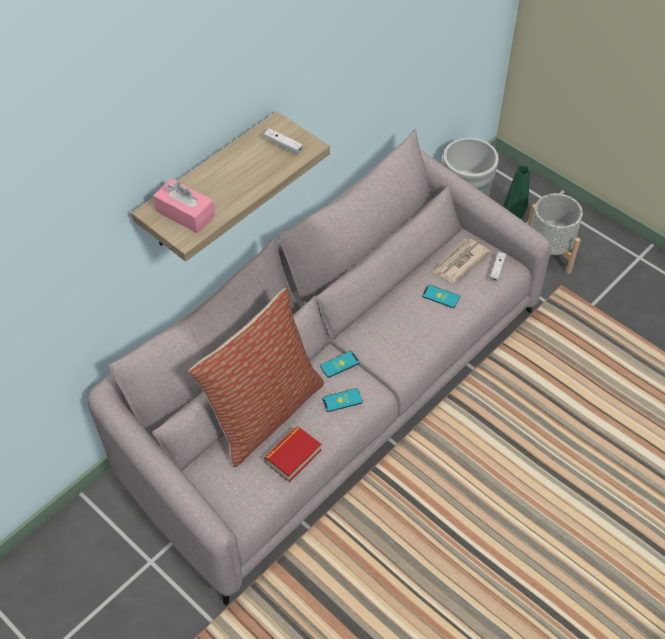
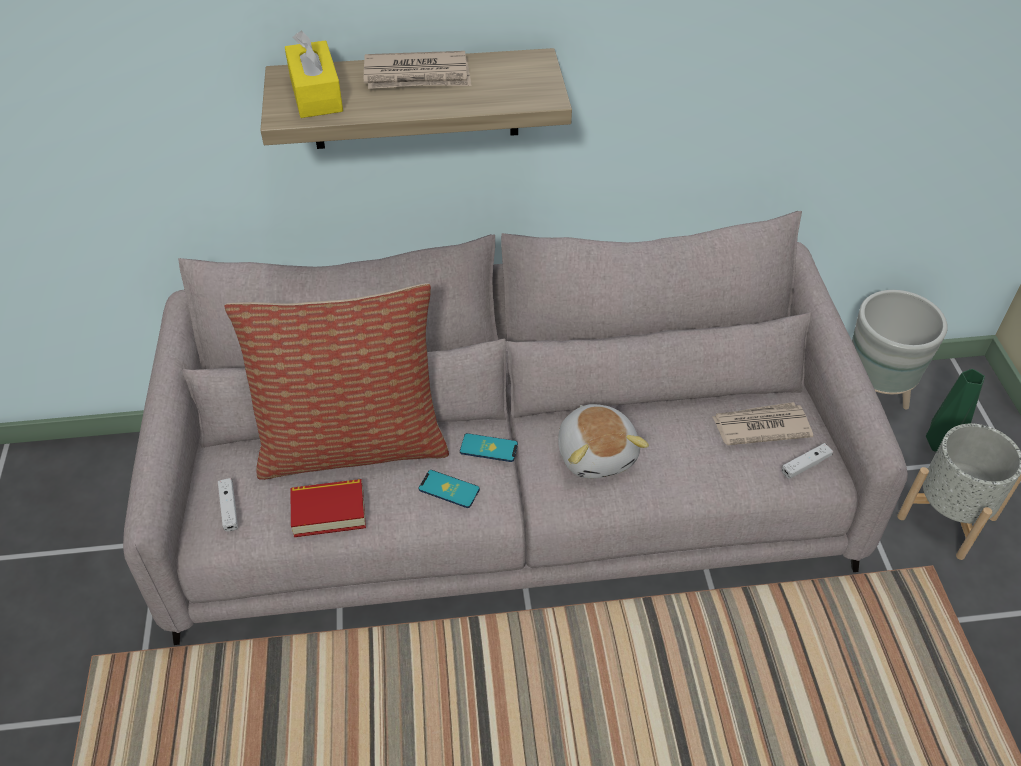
camera: 40 degrees right, 5 degrees down
(185, 214) = (316, 94): pink tissue box -> yellow tissue box
(226, 170) = (418, 76): none -> newspaper
(283, 145) = (515, 82): white game controller -> white game controller (229, 508)
(396, 330) = (597, 453): none -> plush toy
(441, 296) = (693, 450): phone -> none

